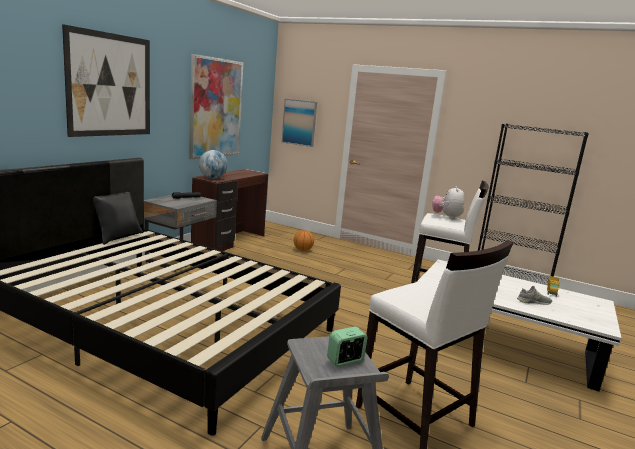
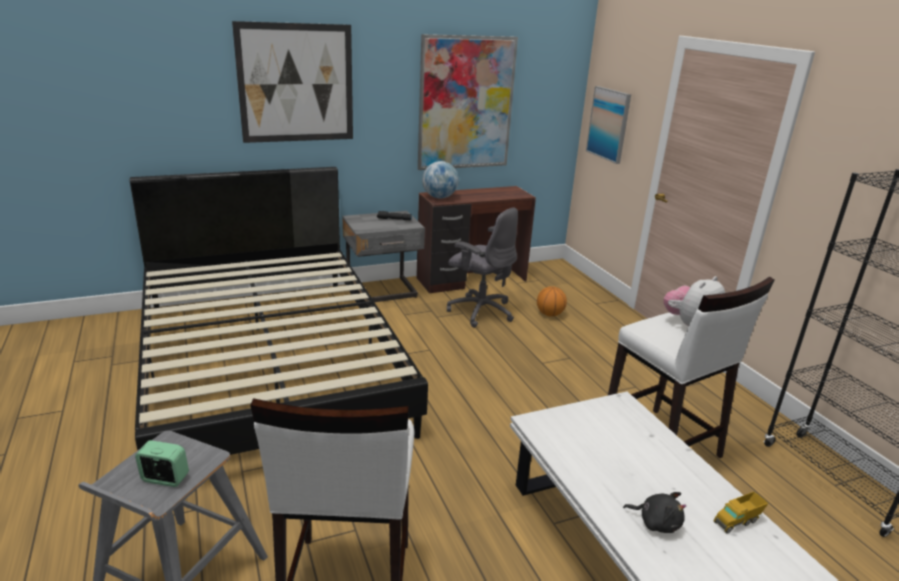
camera: 40 degrees right, 10 degrees up
(118, 237) = (299, 254): black pillow -> none
(262, 257) = (480, 311): none -> grey office chair
(533, 302) = (656, 522): grey shoe -> black plush toy

